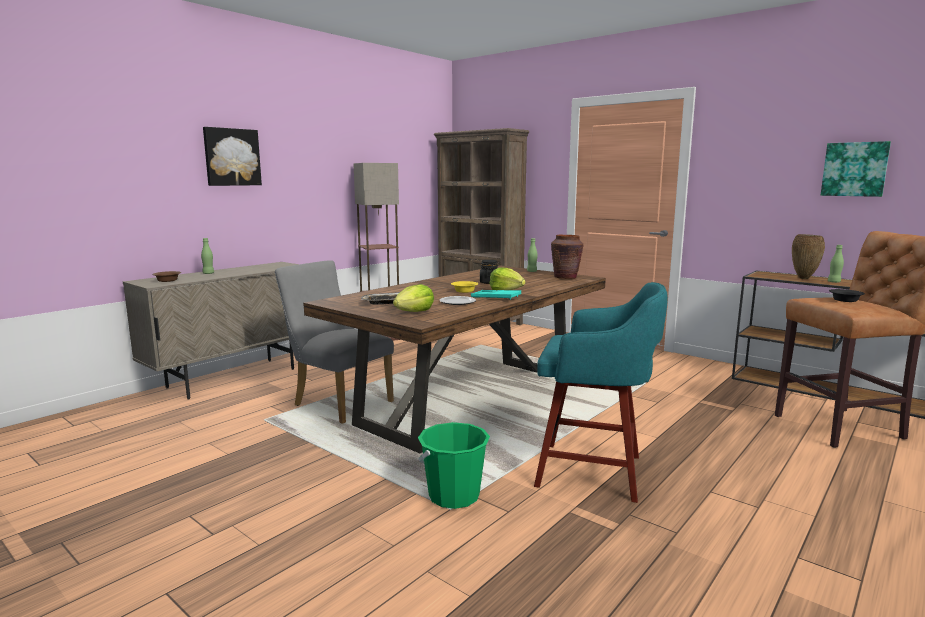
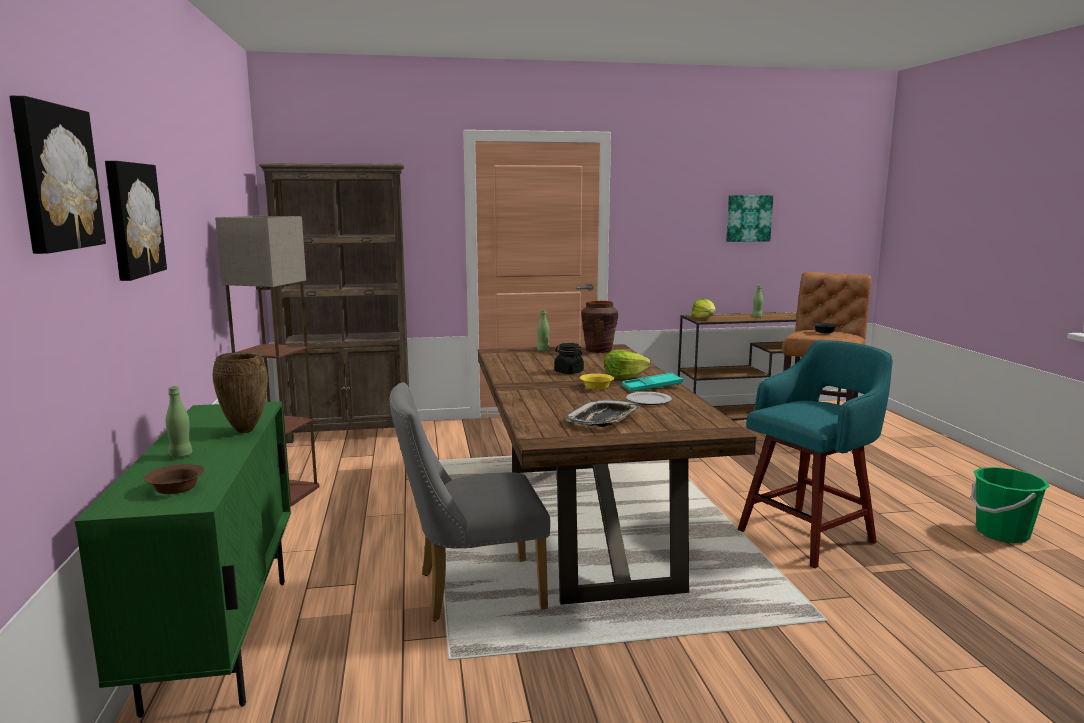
camera: 50 degrees left, 0 degrees up
(147, 133) = (54, 177): none -> picture
(233, 378) = (221, 640): beige cabinet -> green cabinet
(414, 312) = (671, 422): lettuce -> lettuce (704, 318)
(454, 496) = (800, 609): green bucket -> green bucket (1002, 533)
(804, 278) = (733, 317): brown vase -> brown vase (246, 431)

